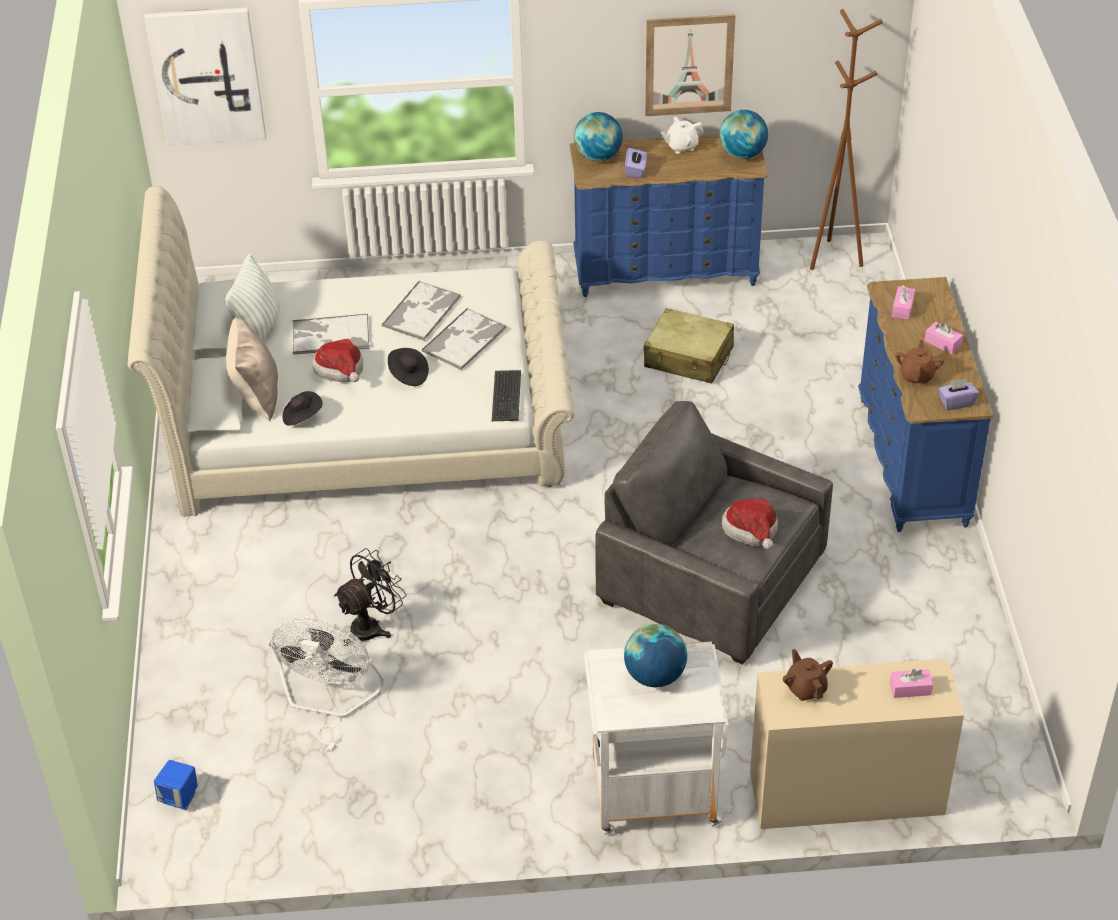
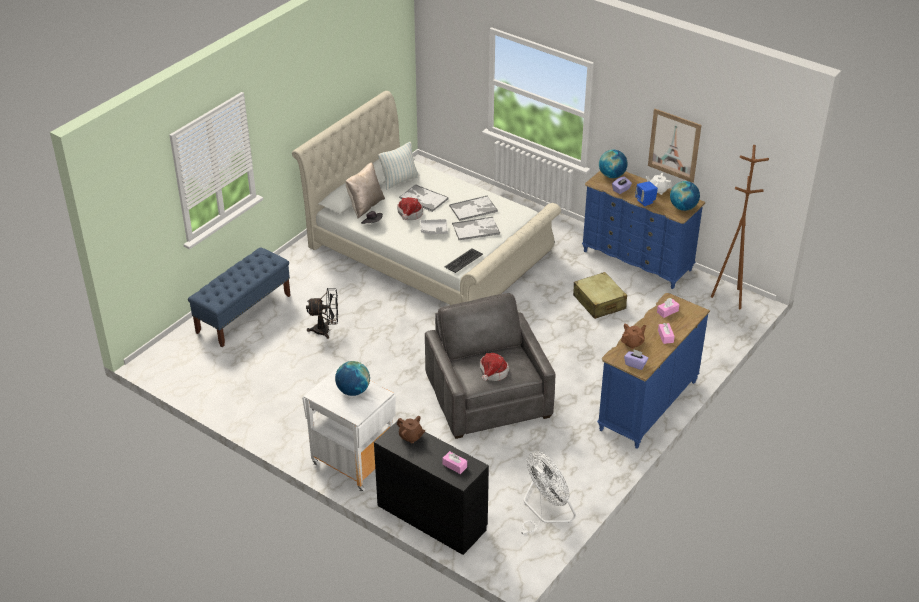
camera: 40 degrees right, 5 degrees down
(179, 797) = (181, 347): blue speaker -> blue speaker (645, 201)
(207, 75) = (445, 51): picture -> none
(212, 680) = (244, 313): none -> blue bench
(326, 701) = (274, 347): white fan -> white fan (542, 509)
(408, 375) = (434, 230): black hat -> grey tray
(806, 688) = (411, 436): brown teapot -> brown teapot turned 105 degrees clockwise
(846, 794) = (431, 517): beige desk -> black desk

